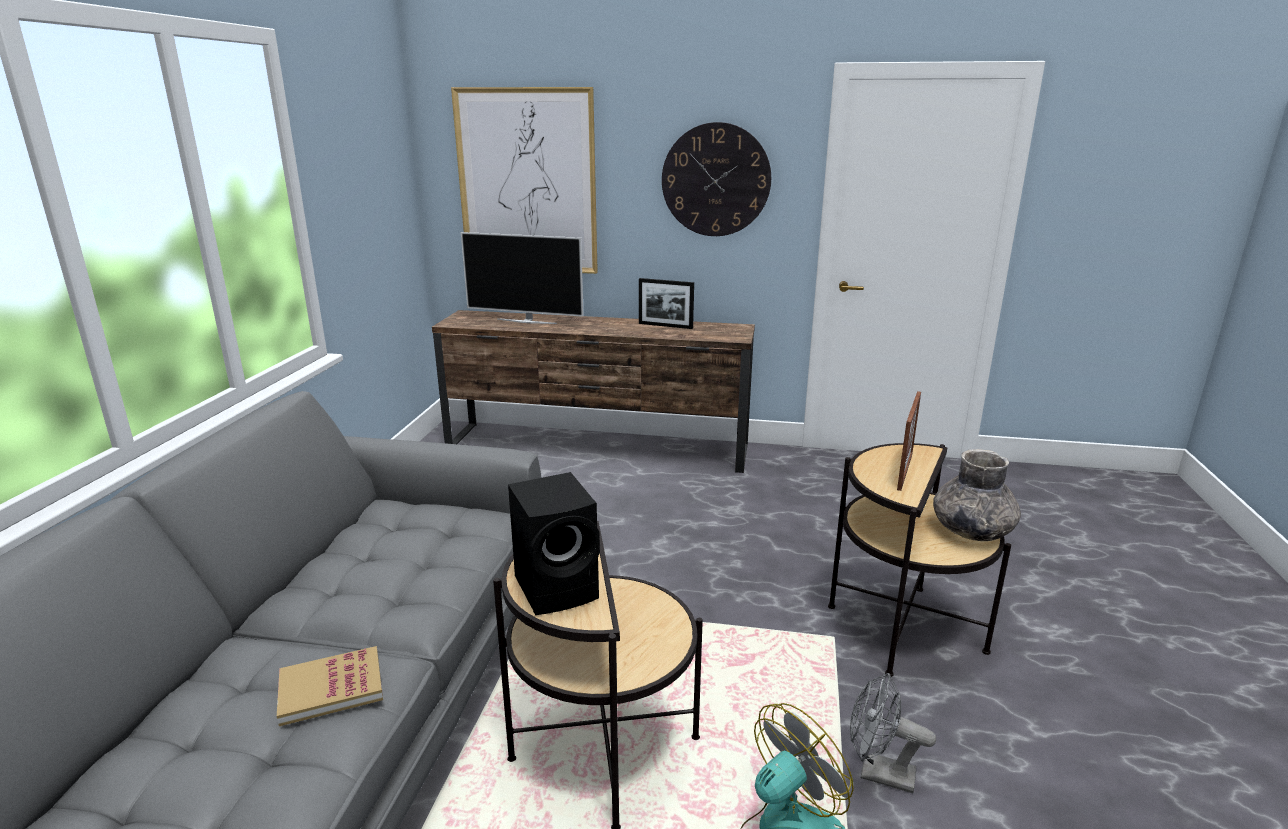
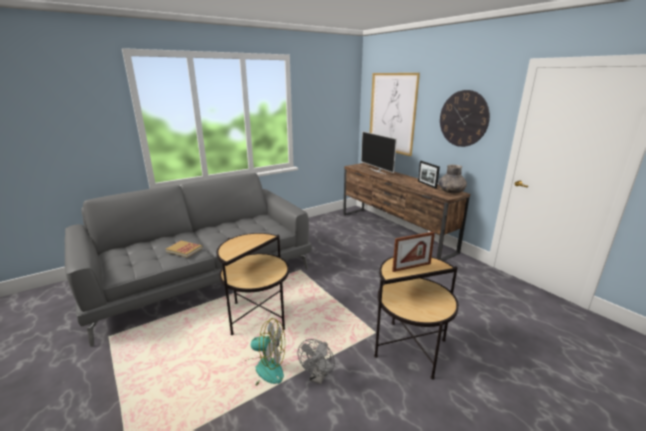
camera: 45 degrees right, 0 degrees up
(559, 587) = (236, 246): black speaker -> none
(878, 773) = (318, 377): grey fan -> grey fan turned 135 degrees counterclockwise
(971, 530) = (434, 310): grey vase -> grey vase (451, 192)

